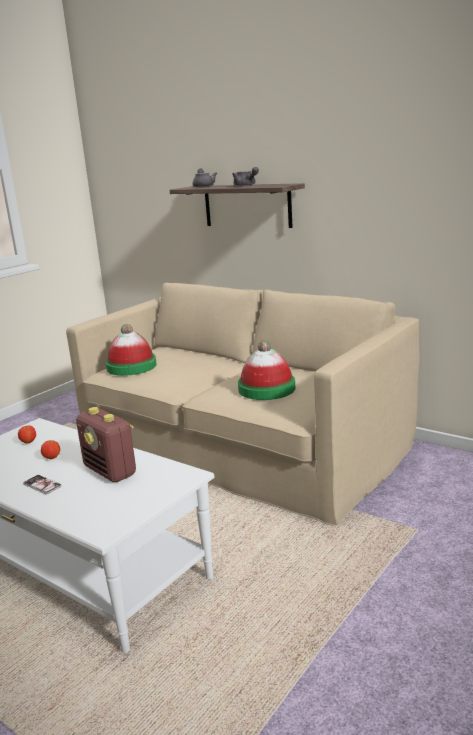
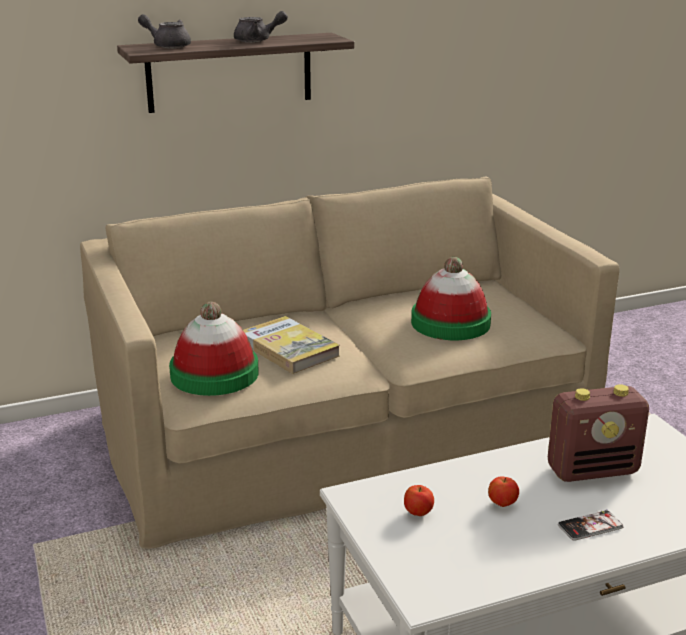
camera: 60 degrees left, 5 degrees up
(178, 369) = (288, 349): none -> book

